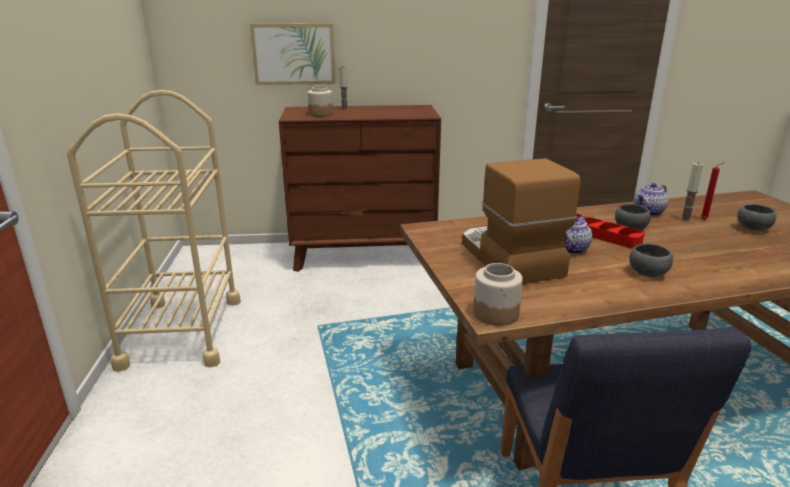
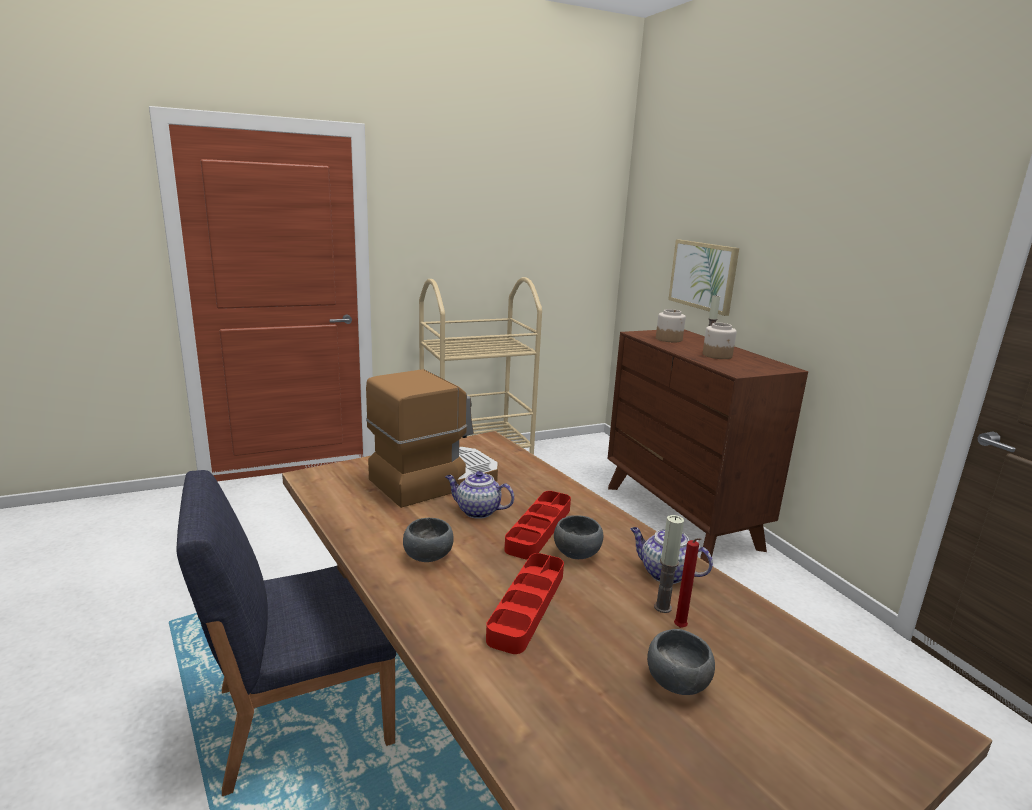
camera: 70 degrees right, 5 degrees down
(496, 313) = (316, 477): jar -> jar (717, 355)
(700, 251) = (527, 606): none -> red tray

